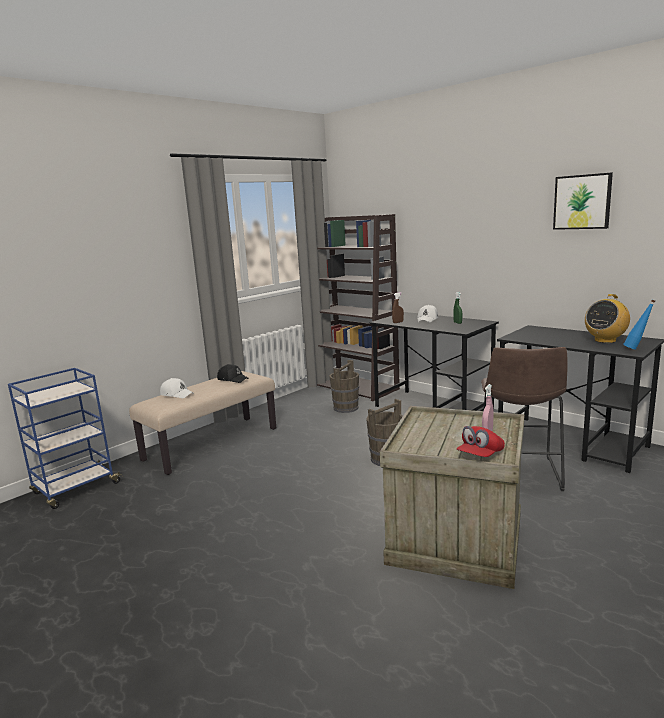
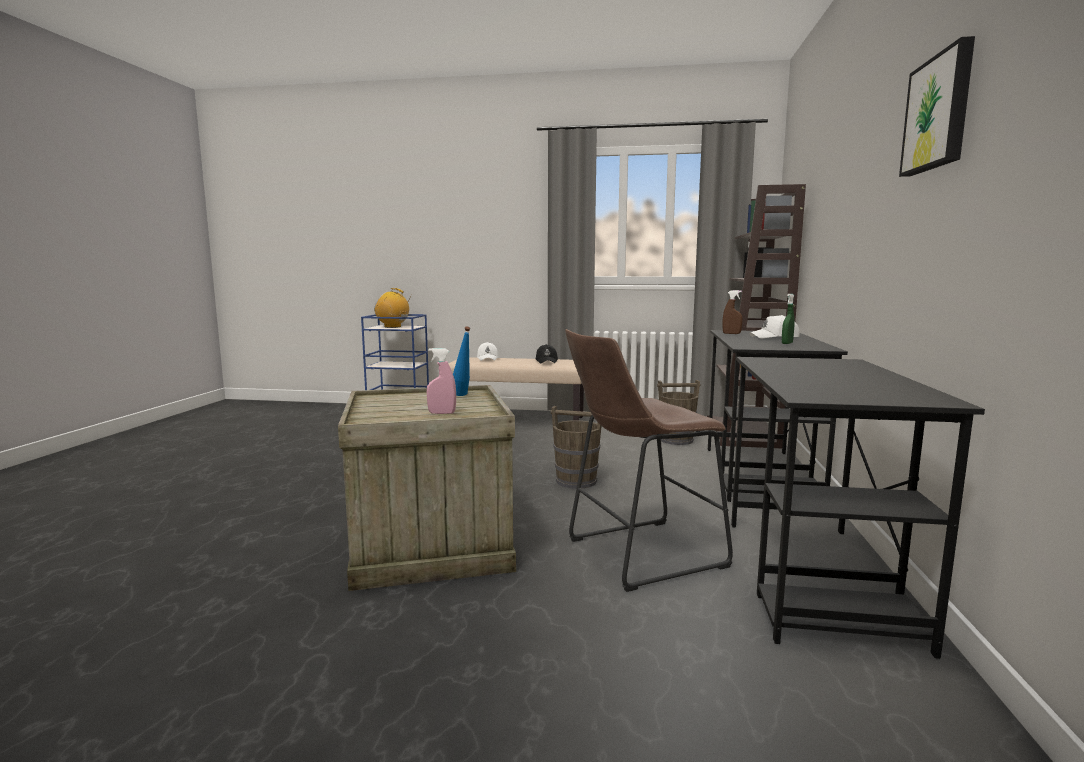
camera: 55 degrees right, 5 degrees down
(480, 455) = (370, 416): red cap -> none
(605, 340) = (858, 385): radio -> radio (393, 326)
(636, 349) = (840, 398): blue bottle -> blue bottle (462, 396)

